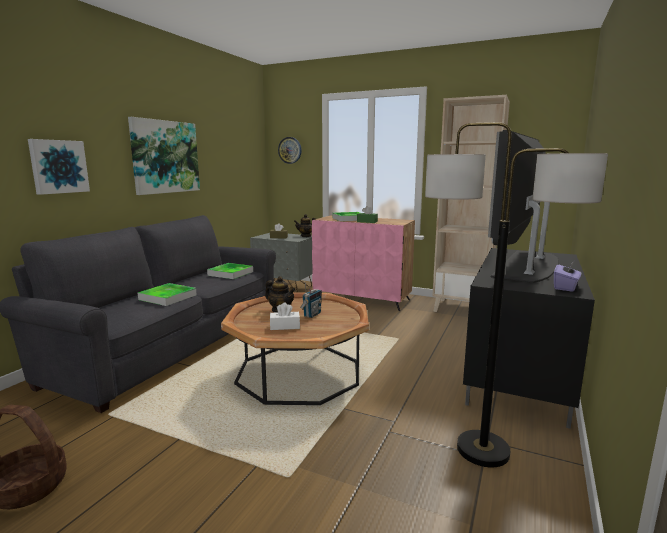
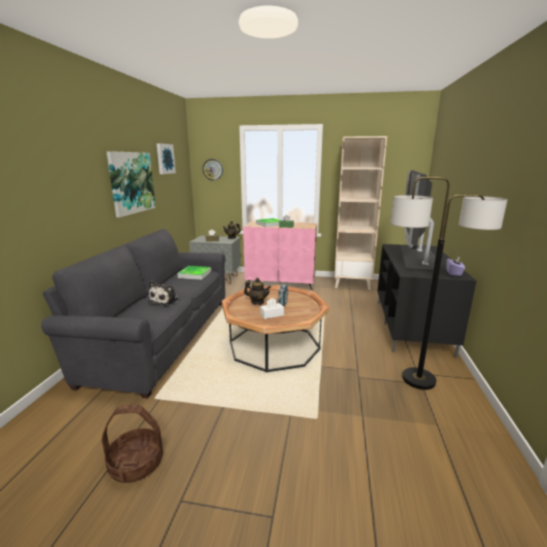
camera: 15 degrees left, 5 degrees up
(58, 166) = (64, 200): picture -> picture (164, 159)
(167, 297) = (166, 300): tray -> plush toy

